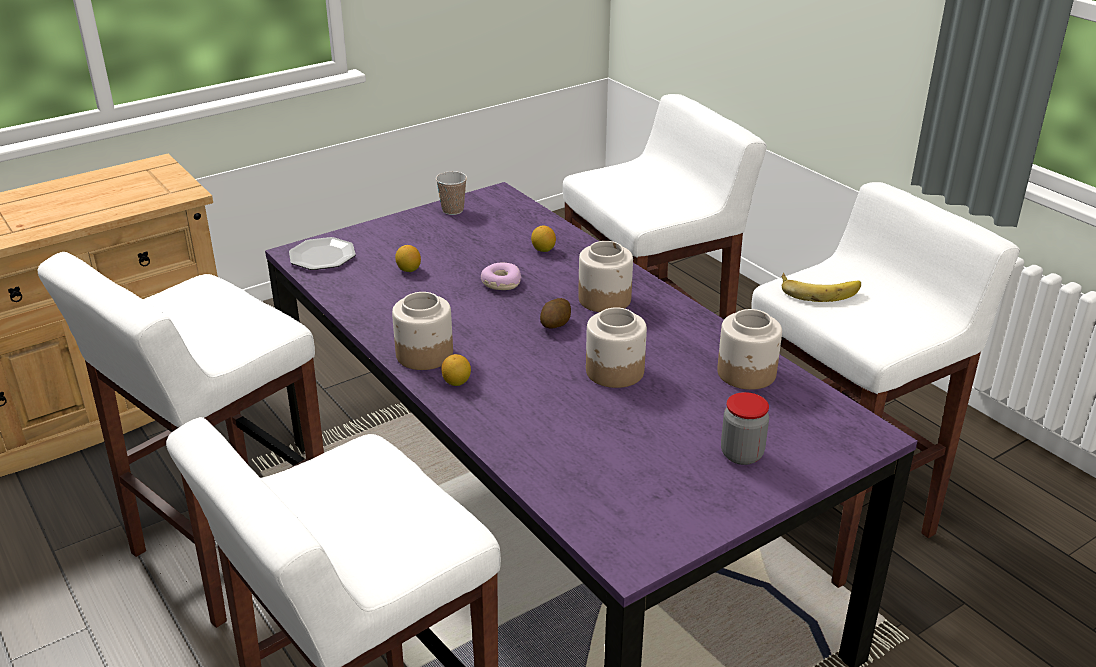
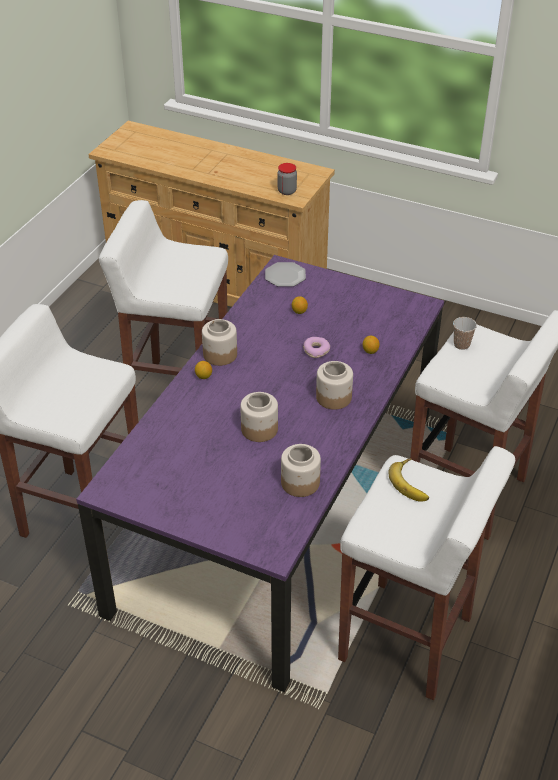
camera: 60 degrees right, 10 degrees up
(453, 210) = (384, 297): cup -> cup (461, 345)
(555, 325) = (288, 389): potato -> none
(741, 454) = (216, 505): jar -> jar (287, 191)

